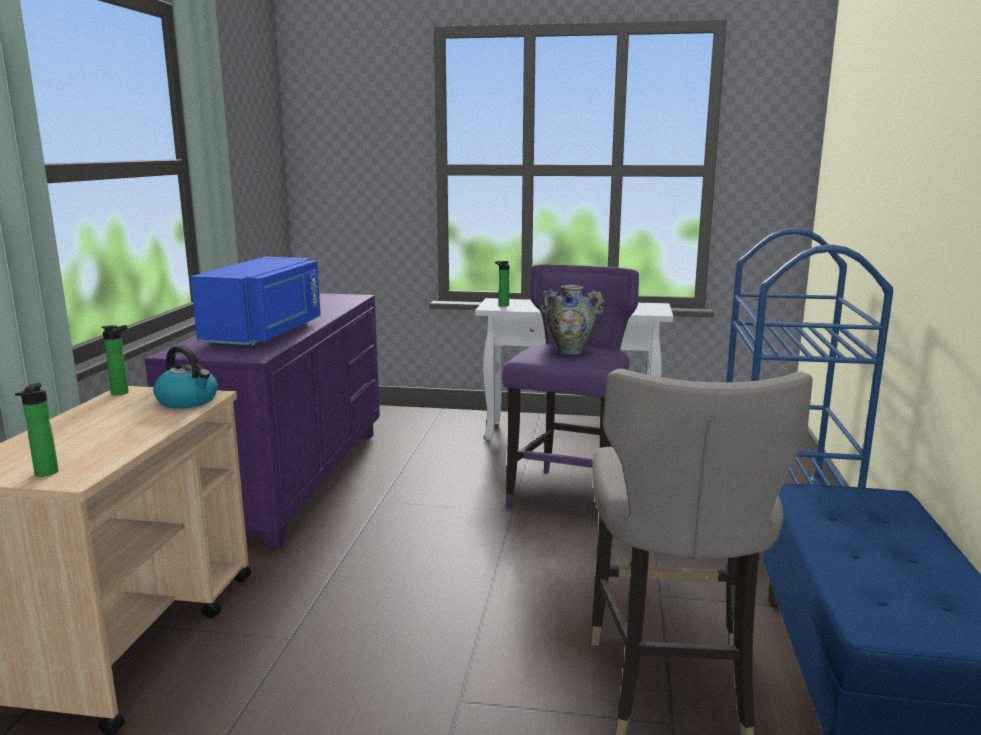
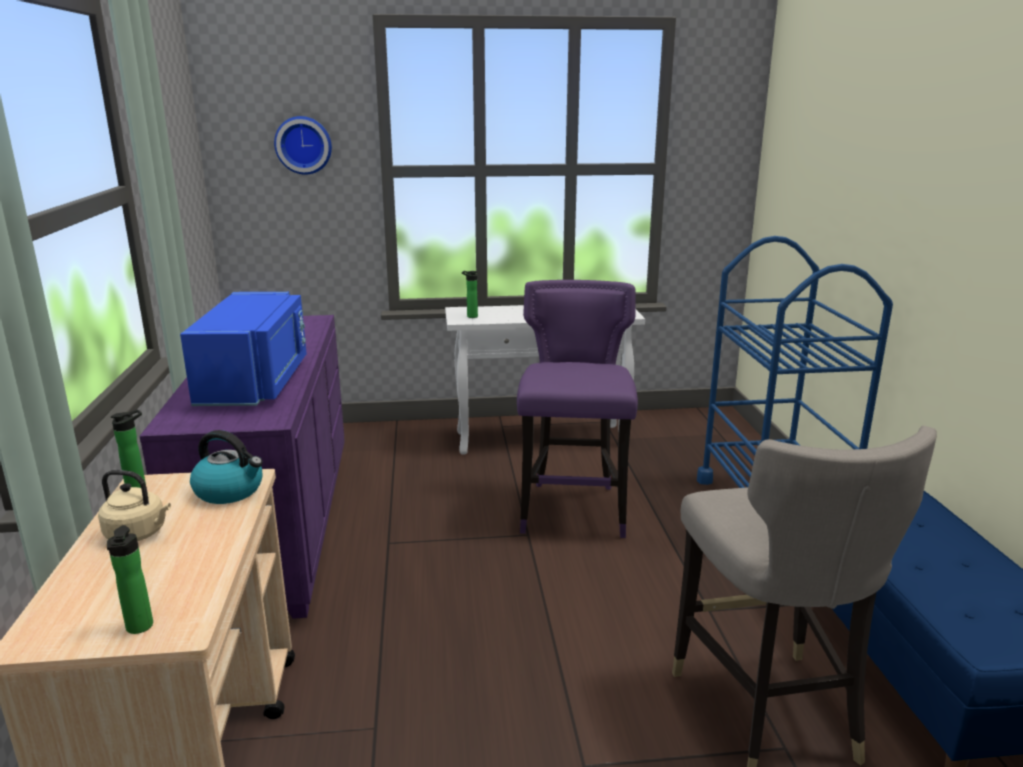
camera: 15 degrees left, 5 degrees up
(96, 420) = (138, 534): none -> beige kettle
(369, 144) = (303, 145): none -> wall clock
(570, 351) = (577, 372): vase -> none

